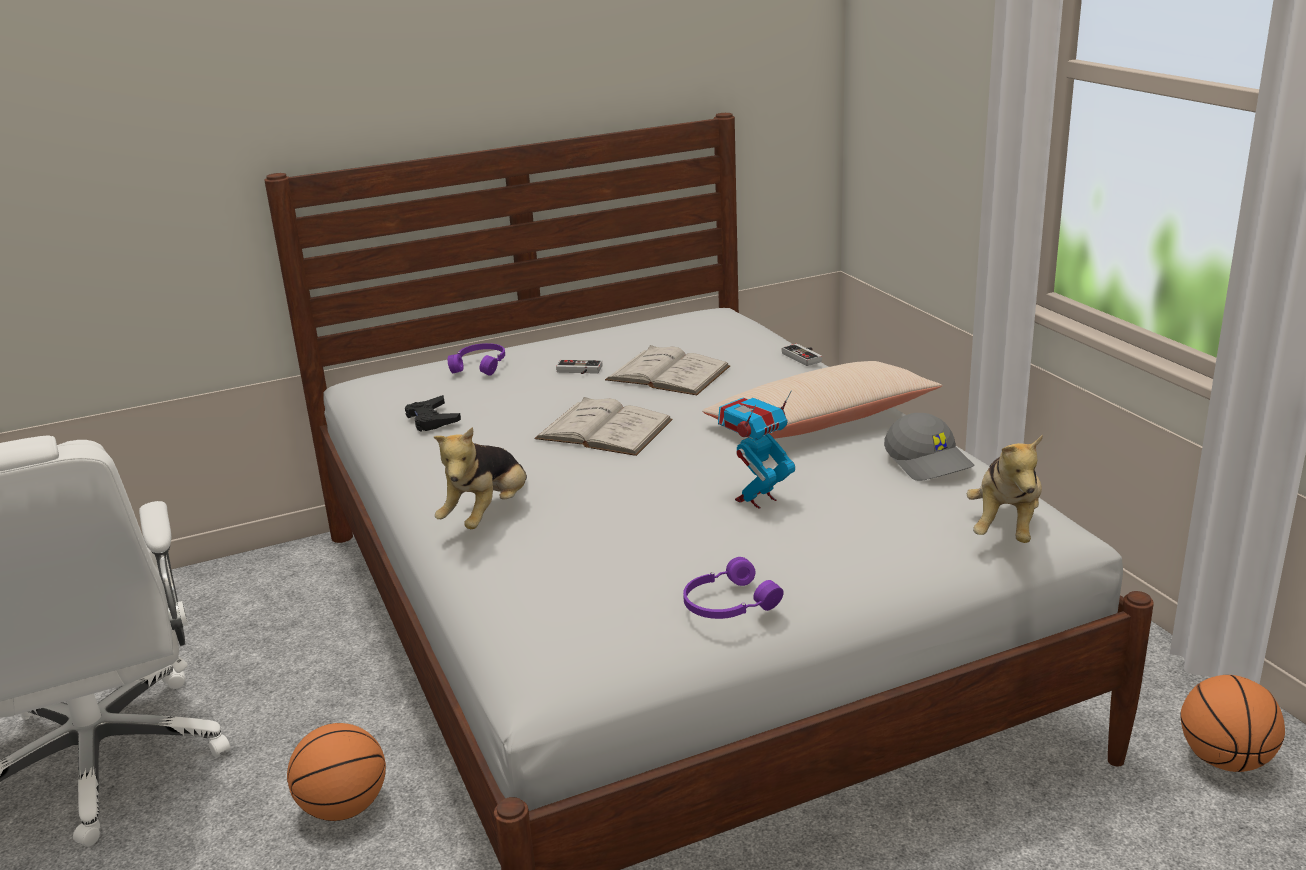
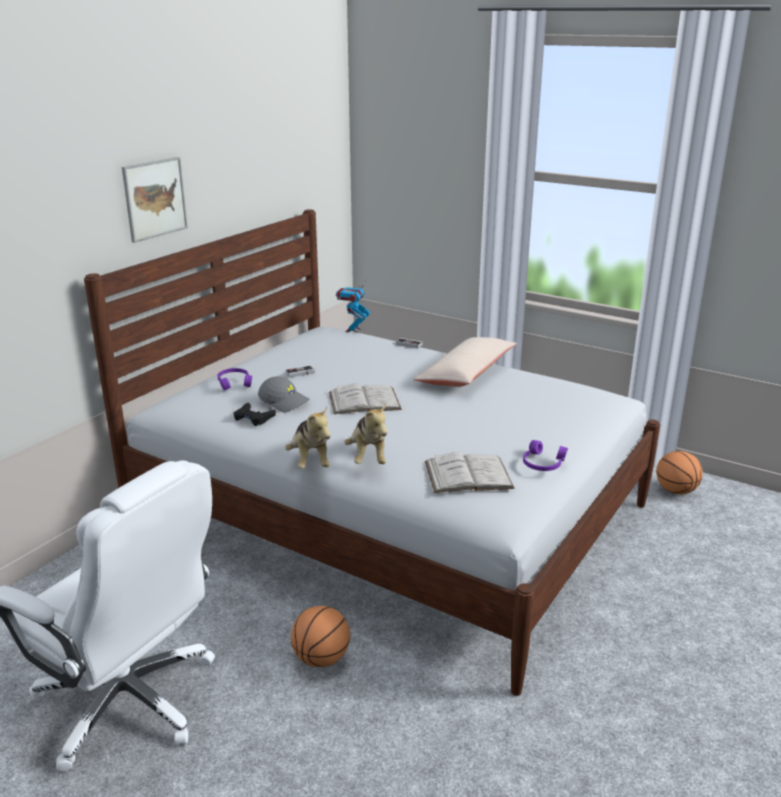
camera: 35 degrees left, 0 degrees up
(408, 74) = (155, 199): none -> picture
(668, 373) = (354, 365): white book -> white book (468, 475)
(756, 499) = (489, 415): toy robot -> toy robot (353, 330)
(929, 461) = (538, 381): grey cap -> grey cap (285, 402)
(1006, 527) = (603, 401): plush toy -> plush toy (310, 461)

